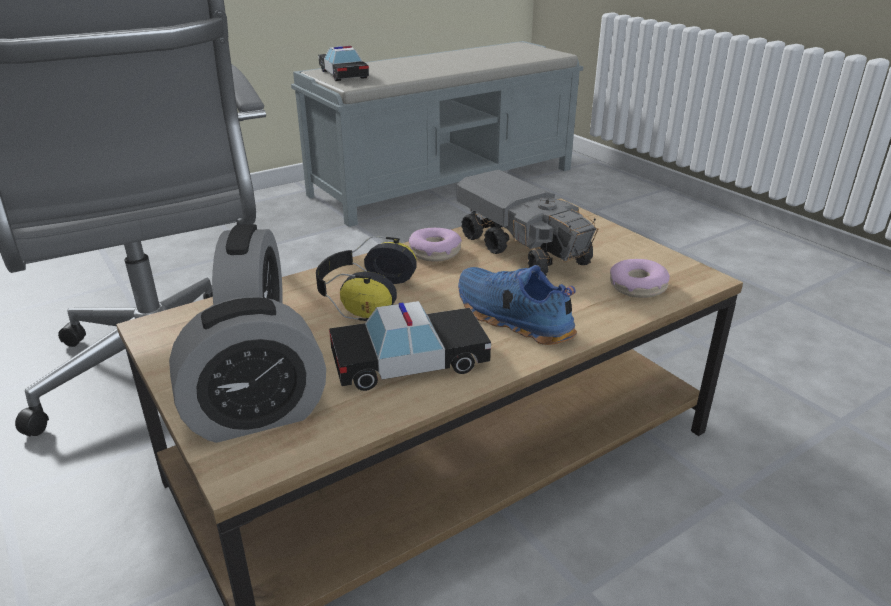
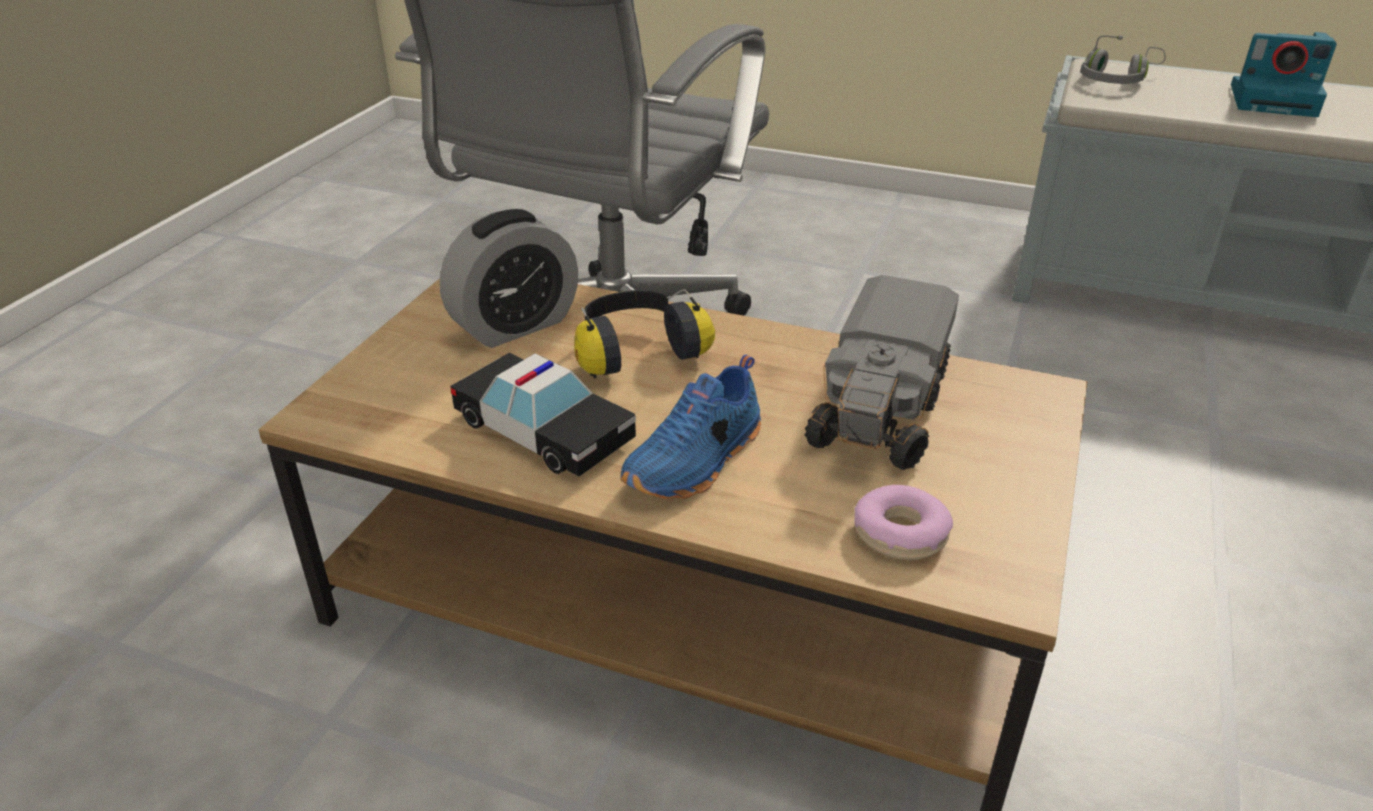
camera: 55 degrees right, 5 degrees up
(256, 416) = (386, 389): alarm clock -> none
(343, 74) = (1117, 79): toy car -> grey headphones
(423, 65) = (1275, 100): none -> camera
(435, 252) = (789, 351): donut -> none
(511, 319) = (697, 462): blue shoe -> blue shoe turned 150 degrees counterclockwise

